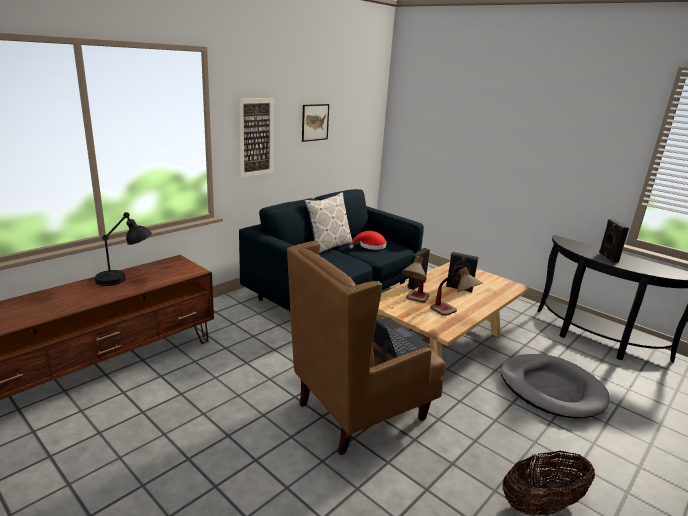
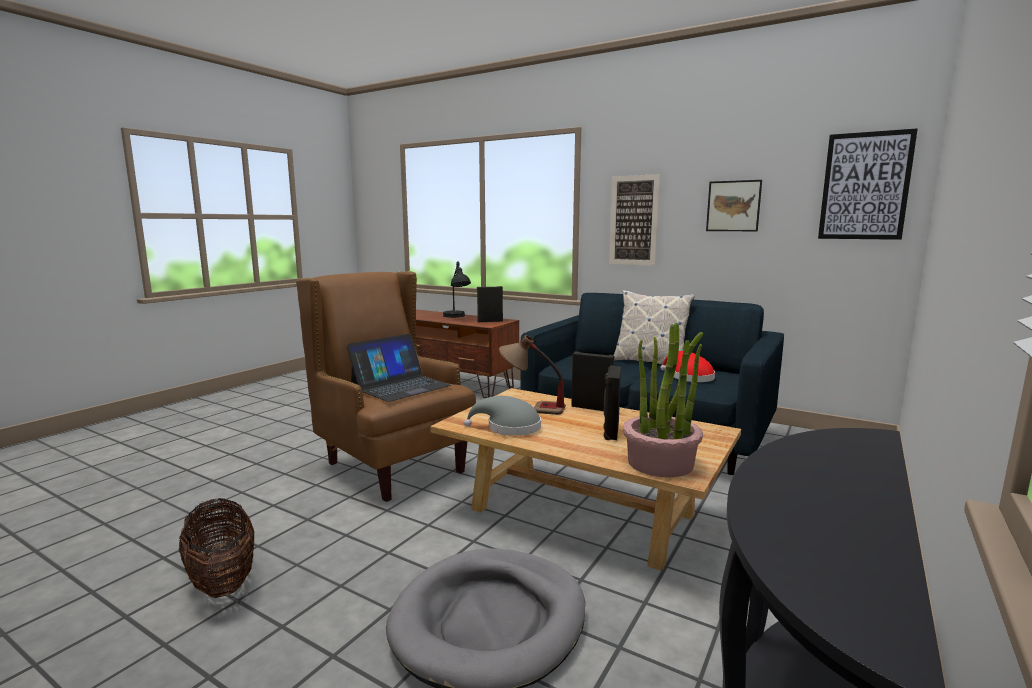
camera: 80 degrees right, 10 degrees down
(366, 108) = (865, 186): none -> picture
(453, 315) = (509, 428): table lamp -> grey hat
(501, 287) = (660, 463): none -> potted plant
(607, 257) = (806, 477): black speaker -> black speaker (490, 321)

